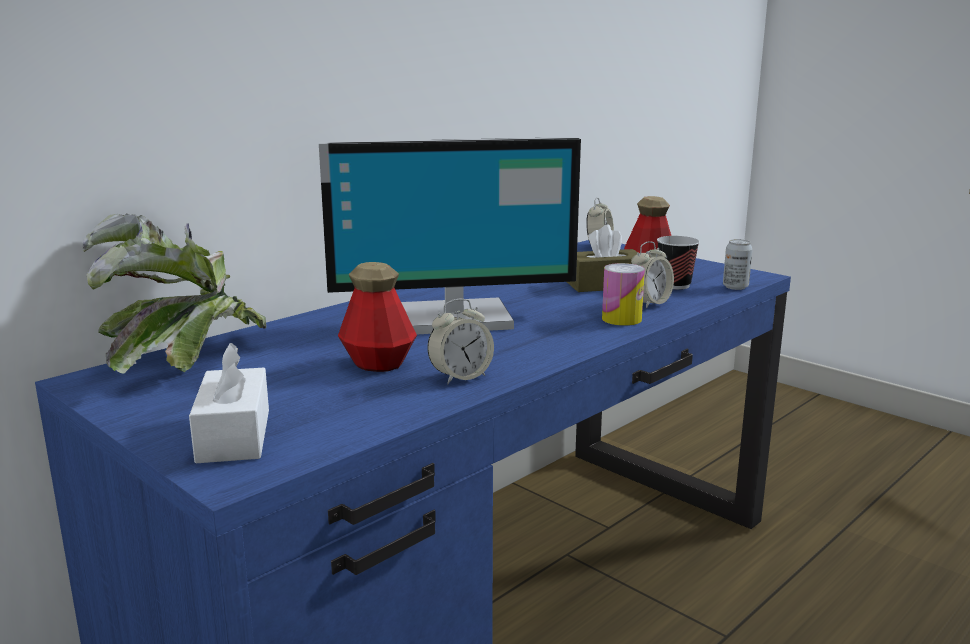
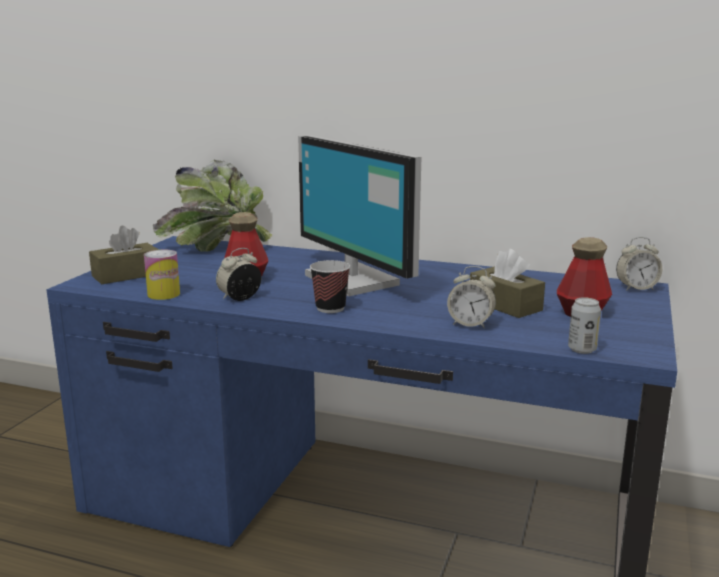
camera: 65 degrees right, 0 degrees up
(234, 435) = (126, 275): white tissue box -> brown tissue box
(460, 377) = (240, 298): alarm clock -> alarm clock turned 105 degrees clockwise
(621, 319) = (413, 321): can -> can (163, 294)
(675, 285) = (545, 327): cup -> cup (330, 308)

